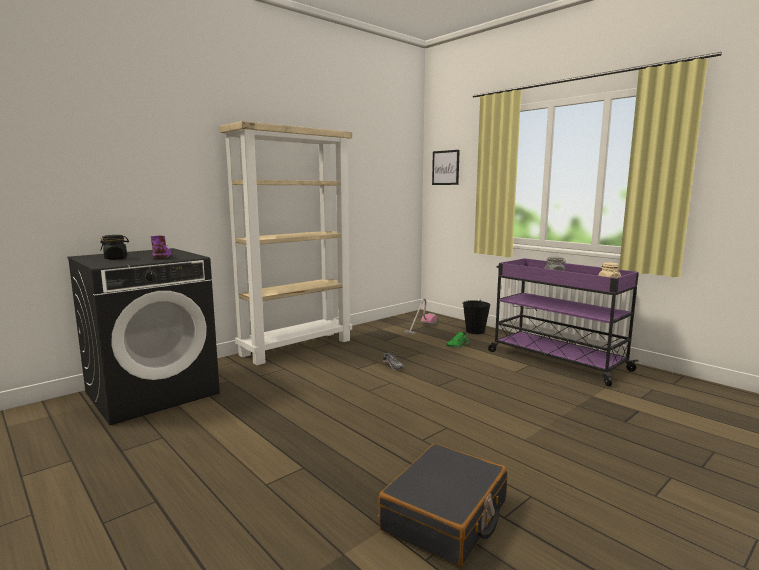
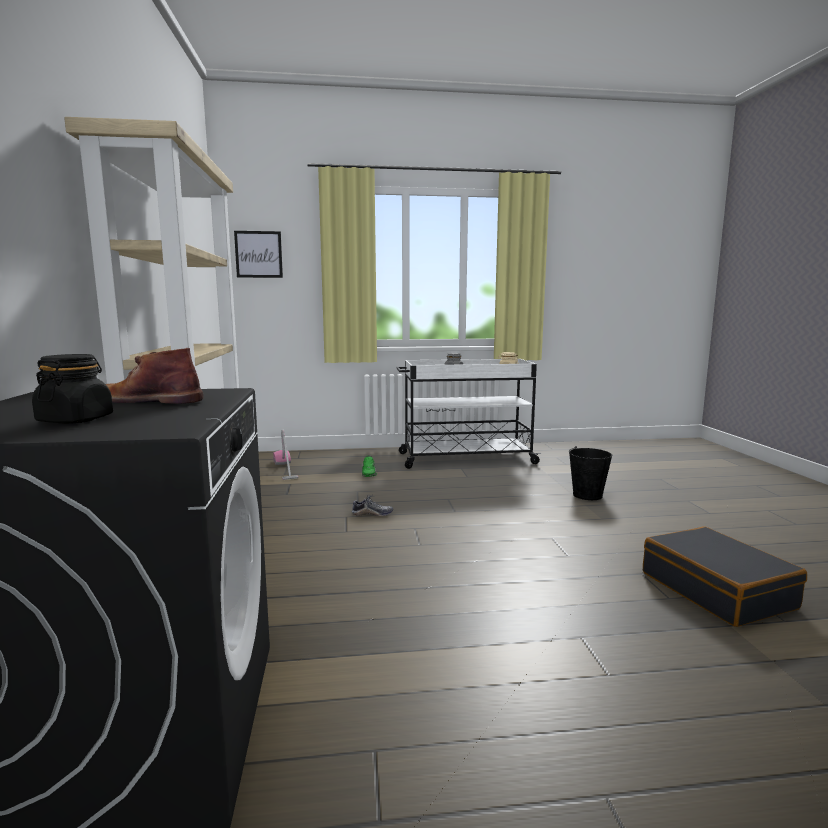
camera: 55 degrees left, 0 degrees up
(161, 256) = (149, 400): purple boot -> brown boot
(475, 331) = (347, 456): black bucket -> black bucket (587, 495)
(555, 360) = (465, 458): purple cart -> white cart

